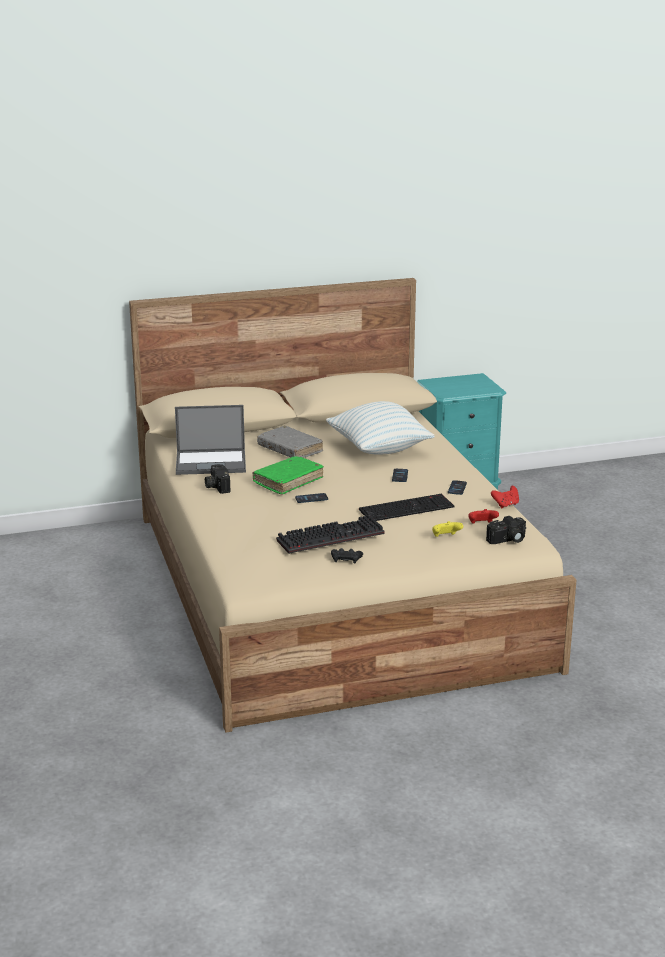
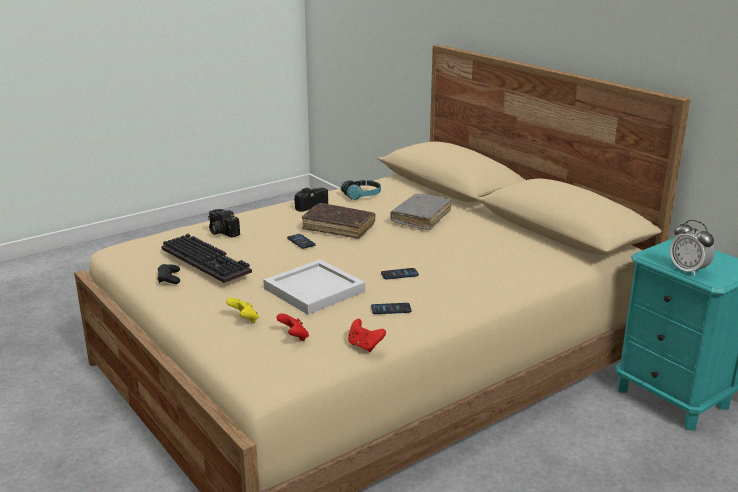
camera: 70 degrees right, 0 degrees up
(212, 462) = (362, 195): laptop -> headphones
(288, 481) = (338, 227): green book -> brown book
(379, 449) = (465, 255): pillow -> none
(407, 508) = (316, 290): keyboard -> white tray
(475, 391) = (688, 271): none -> alarm clock
(508, 540) = (256, 359): camera -> camera (221, 232)

